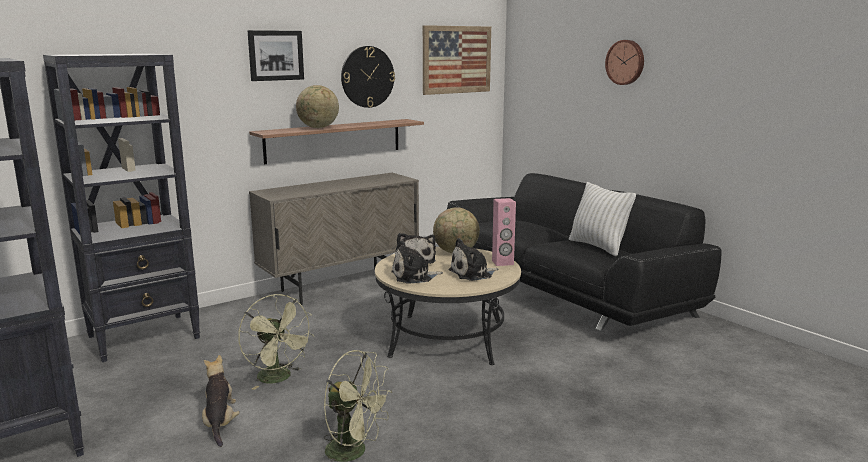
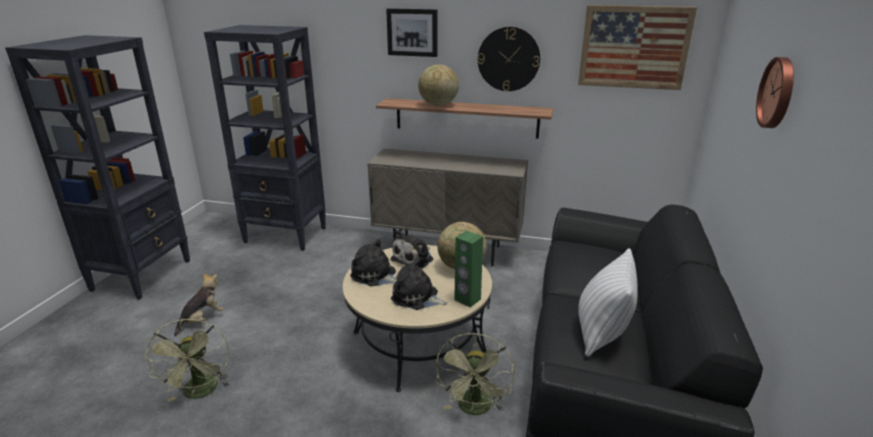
camera: 50 degrees right, 10 degrees up
(279, 378) = (276, 307): green fan -> green fan (475, 409)
(502, 263) = (467, 299): pink speaker -> green speaker

